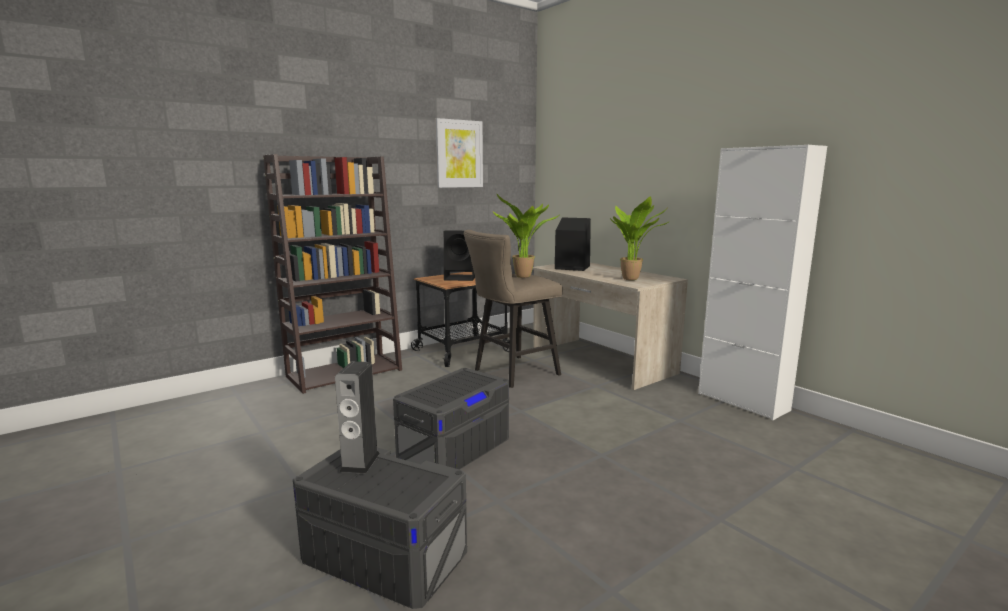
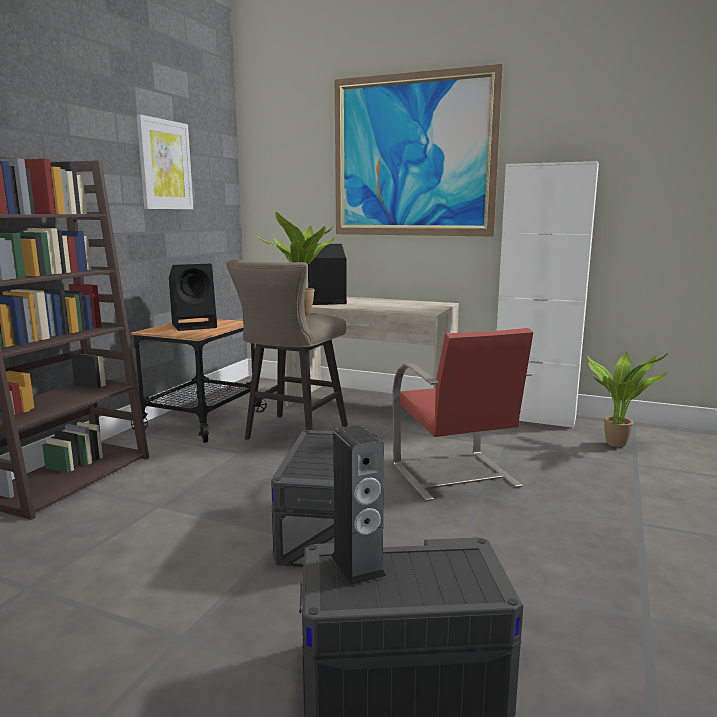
camera: 30 degrees left, 0 degrees up
(598, 434) = (455, 476): none -> red chair
(633, 279) = (412, 307): potted plant -> potted plant (618, 444)
(658, 140) = (412, 156): none -> picture

